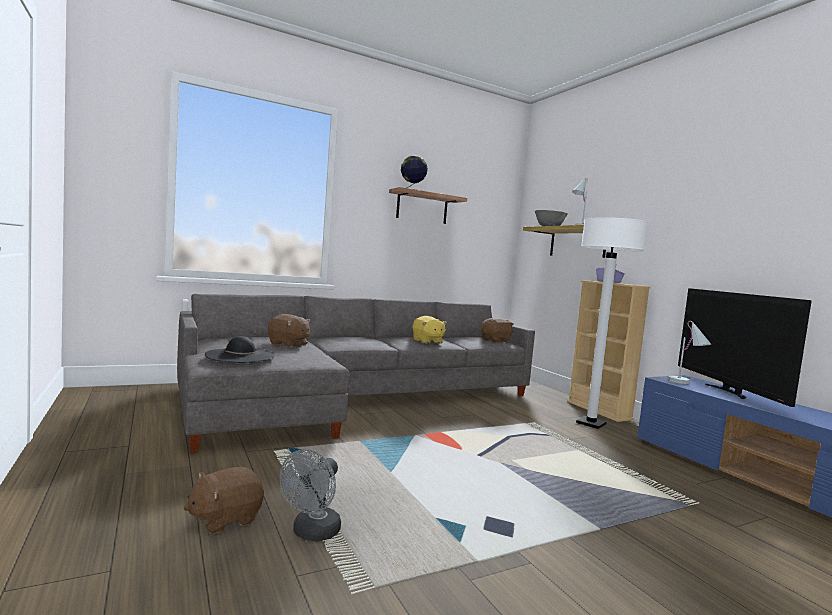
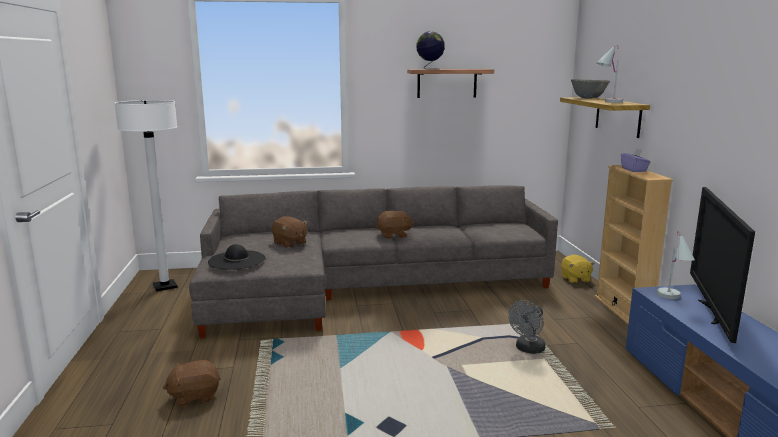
camera: 20 degrees right, 10 degrees up
(312, 533) = (245, 414): grey fan -> grey fan (527, 349)
(427, 341) = (433, 234): yellow plush toy -> yellow plush toy (575, 279)
(496, 340) = (517, 229): brown plush toy -> brown plush toy (394, 235)
(591, 424) = (593, 327): white floor lamp -> white floor lamp (165, 286)

